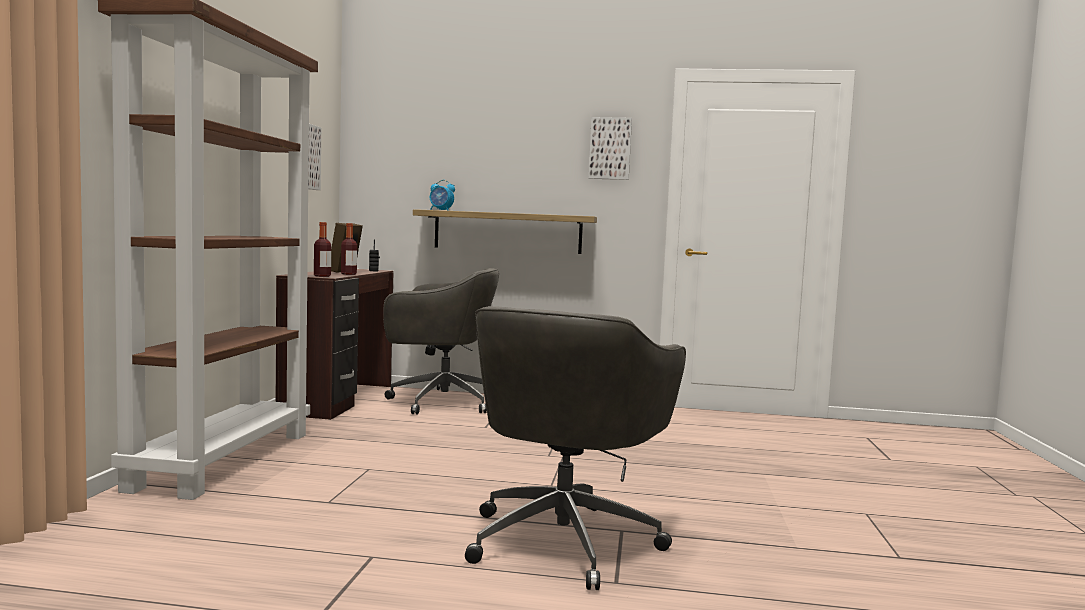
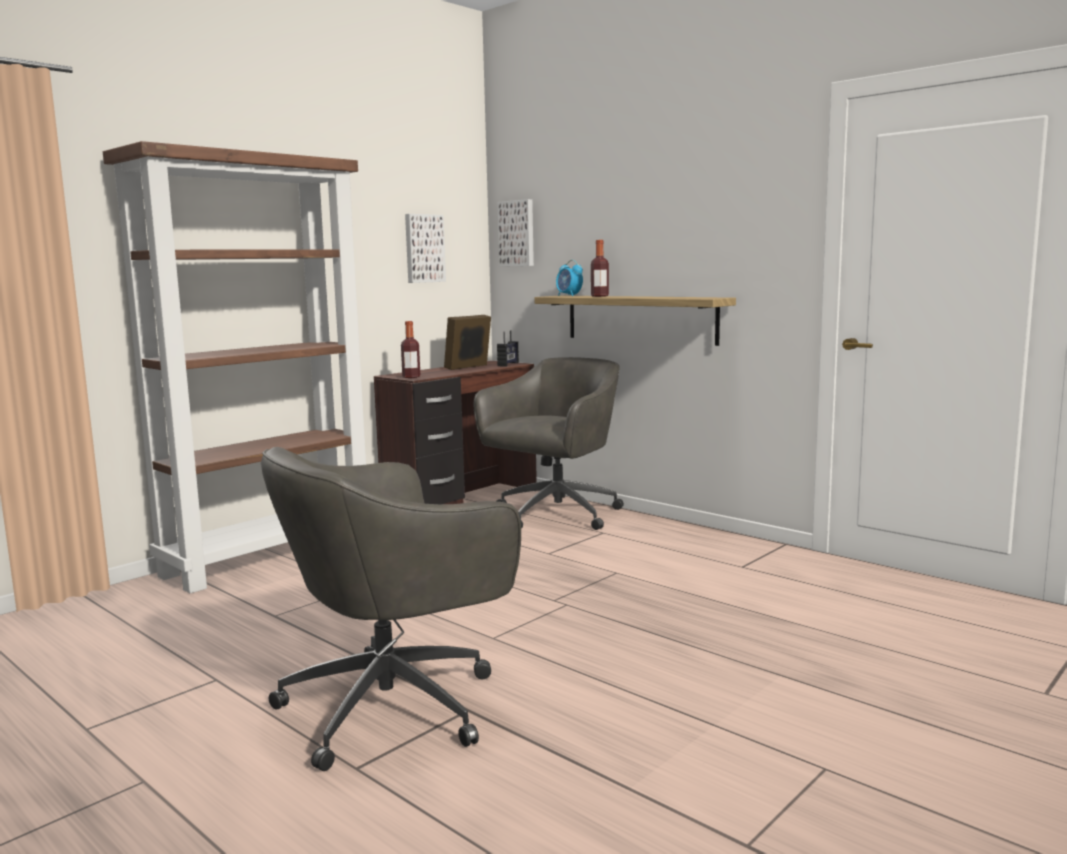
camera: 35 degrees right, 5 degrees up
(348, 274) = (453, 372): bottle -> bottle (599, 296)
(440, 402) = (555, 515): grey office chair -> grey office chair turned 90 degrees counterclockwise
(610, 148) = (750, 206): picture -> picture (517, 233)

